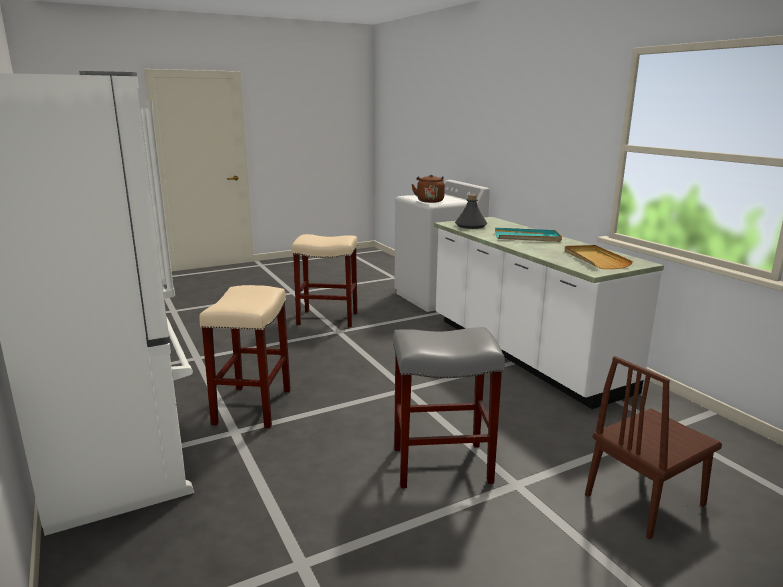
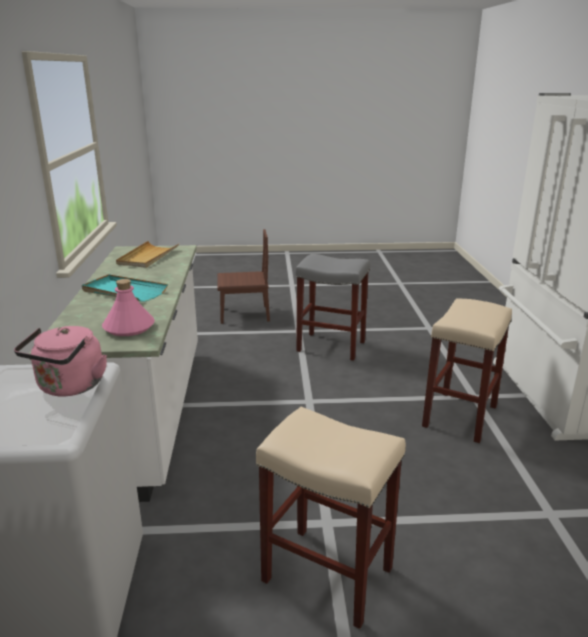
camera: 155 degrees left, 5 degrees up
(429, 201) = (69, 387): brown kettle -> pink kettle
(471, 226) = (128, 327): grey bottle -> pink bottle

